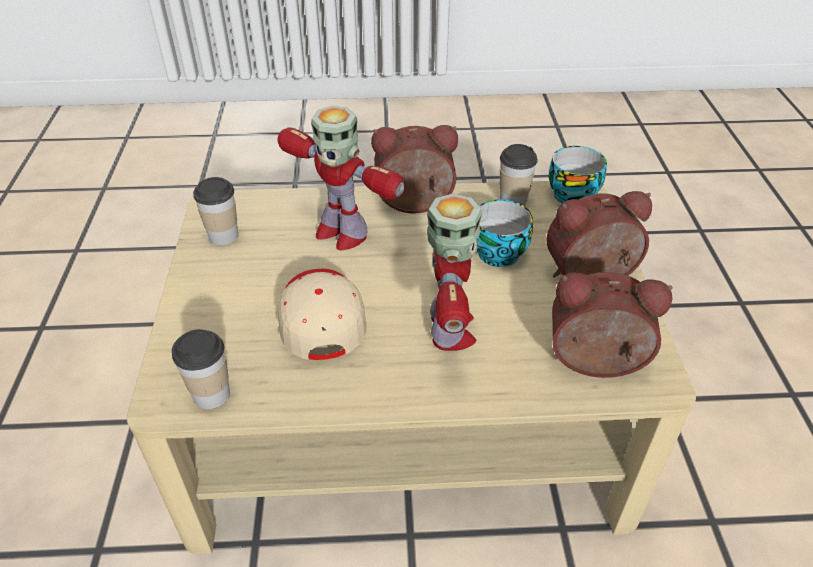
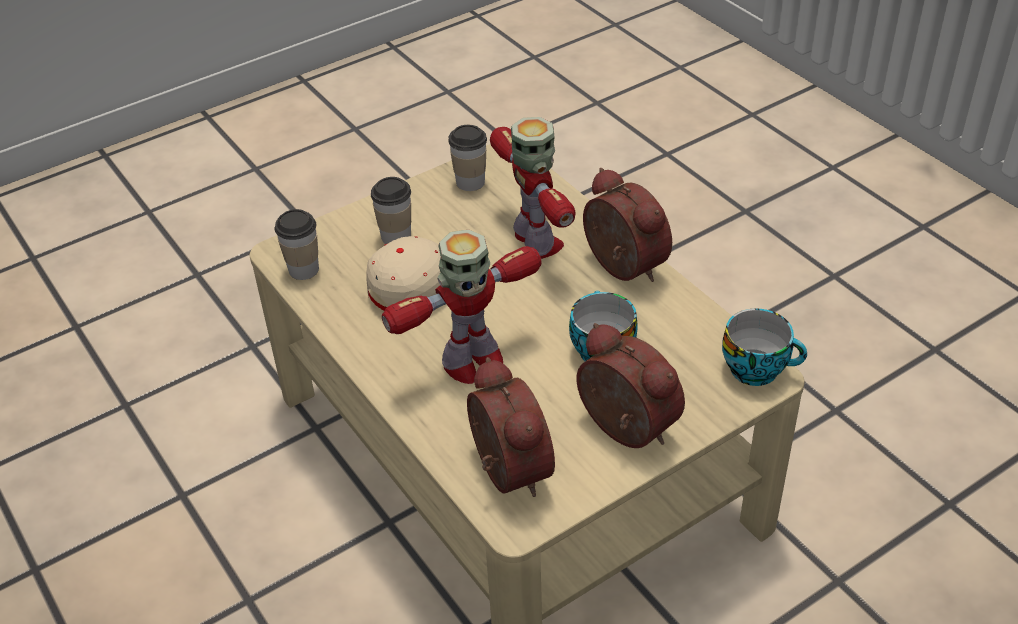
camera: 60 degrees right, 0 degrees up
(341, 232) = (537, 242): toy robot -> toy robot turned 150 degrees clockwise
(513, 201) = (698, 329): cup -> cup (396, 236)

